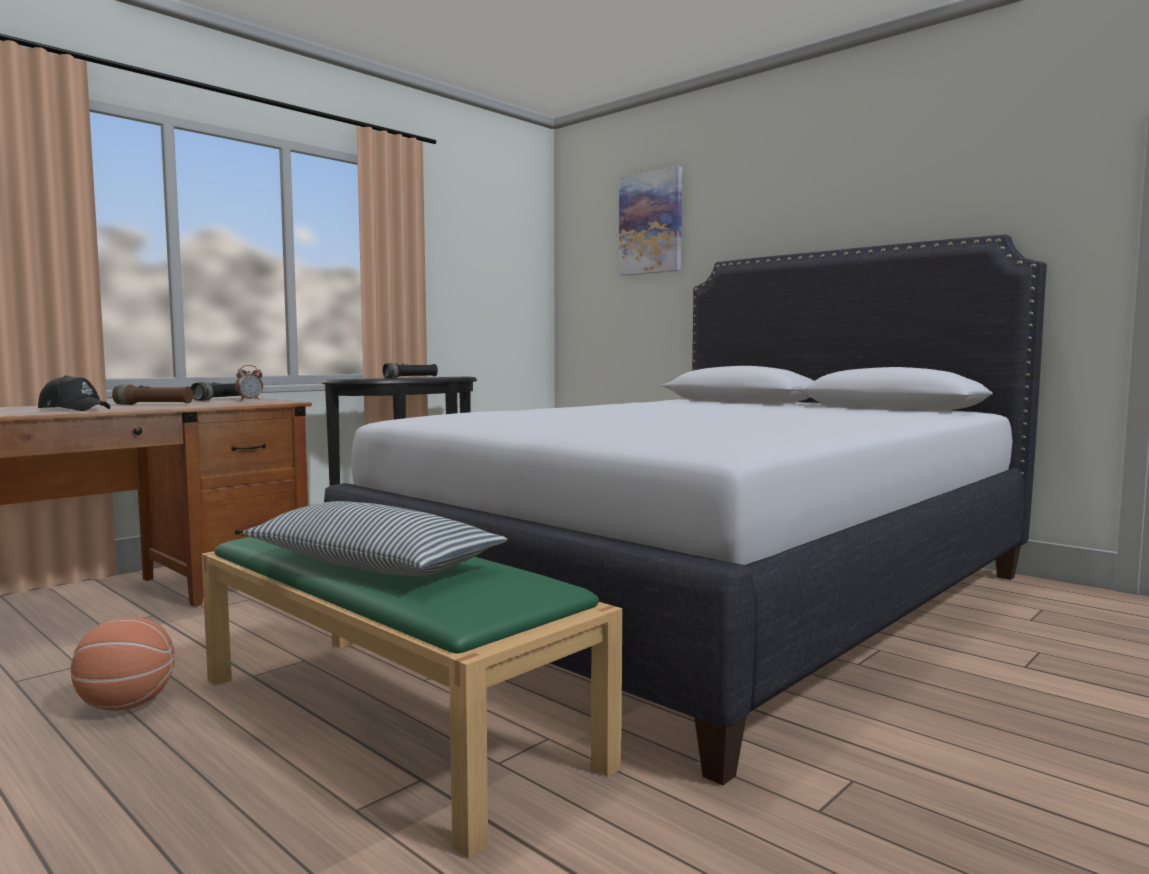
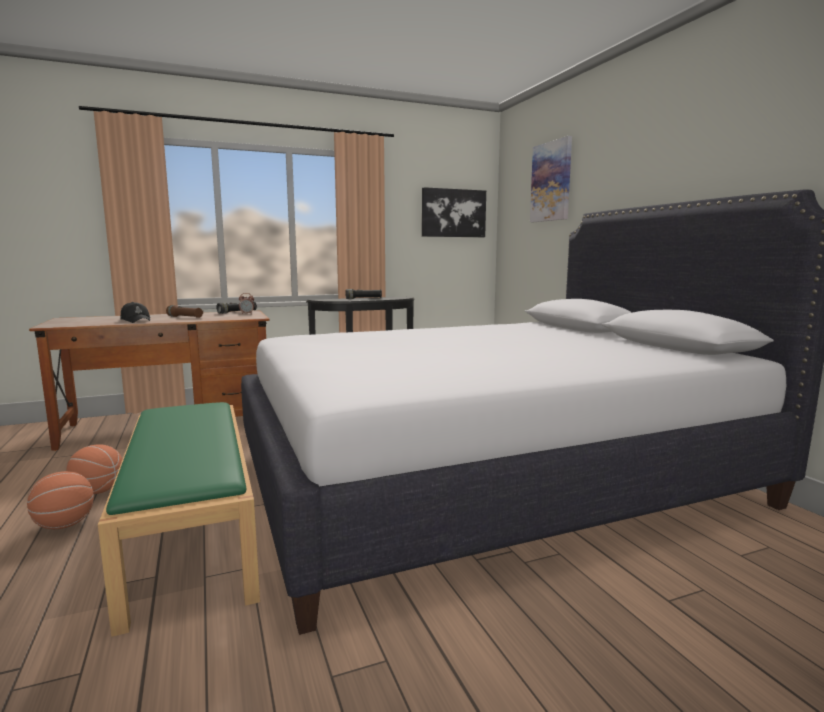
camera: 25 degrees right, 5 degrees up
(137, 758) = (64, 525): none -> basketball
(372, 564) = (167, 440): pillow -> none
(504, 260) = (453, 213): none -> picture

